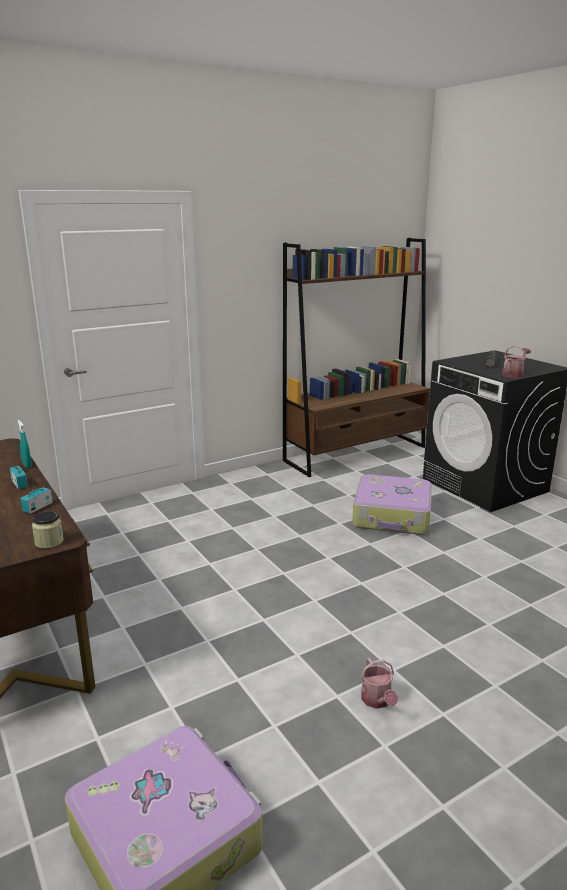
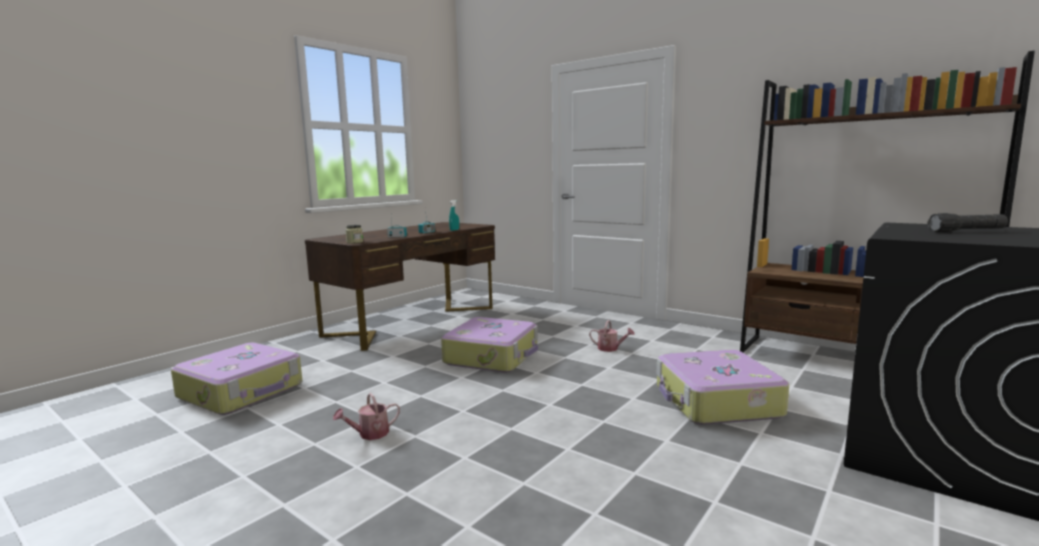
camera: 70 degrees right, 10 degrees down
(217, 588) = (493, 356): none -> suitcase
(514, 374) = (930, 238): watering can -> watering can (610, 348)

